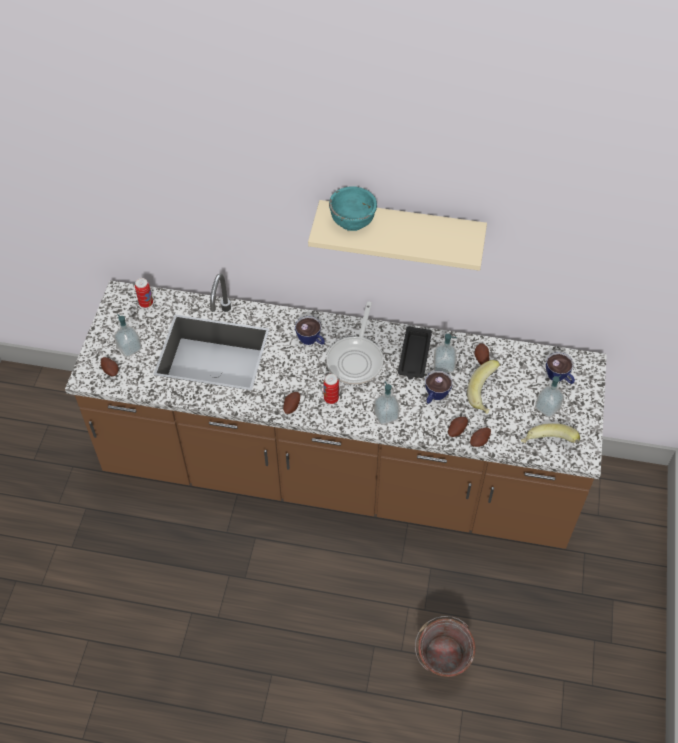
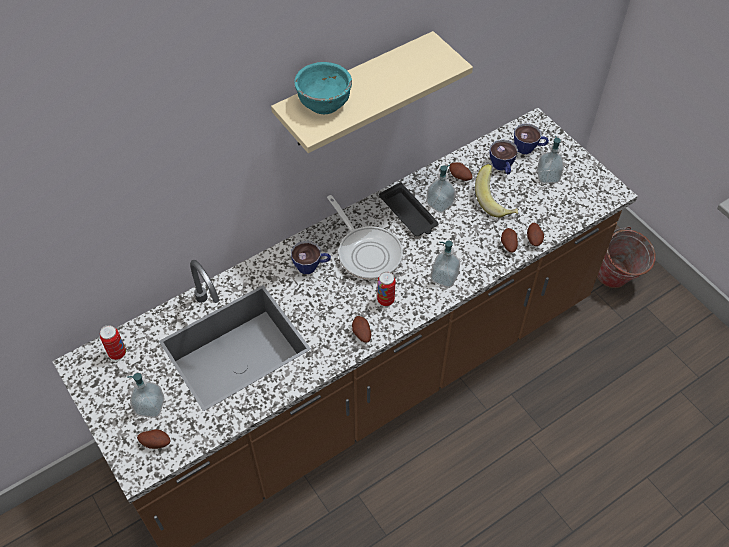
camera: 45 degrees left, 0 degrees up
(435, 396) = (461, 232): cup -> cup (502, 167)
(440, 665) = (597, 459): bucket -> bucket (616, 282)
(547, 445) = (580, 203): banana -> none

